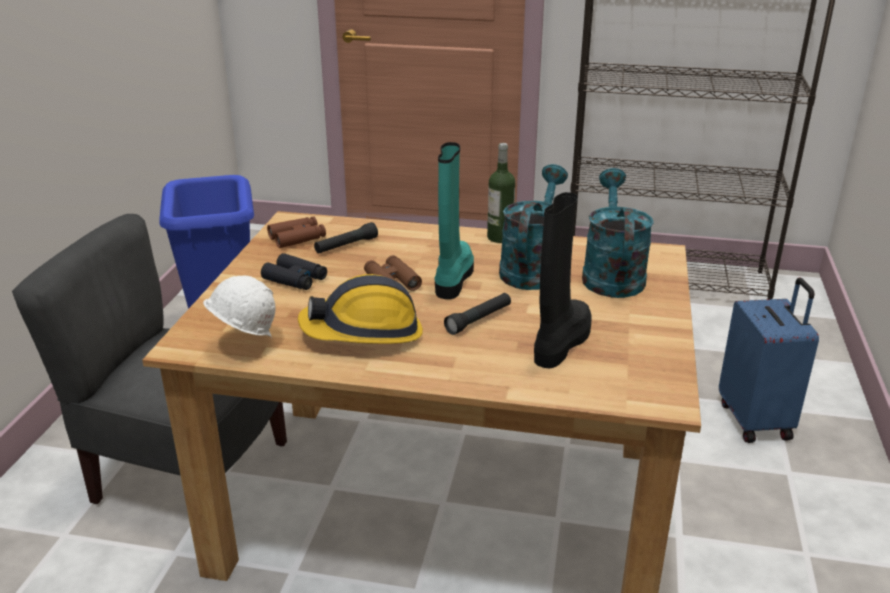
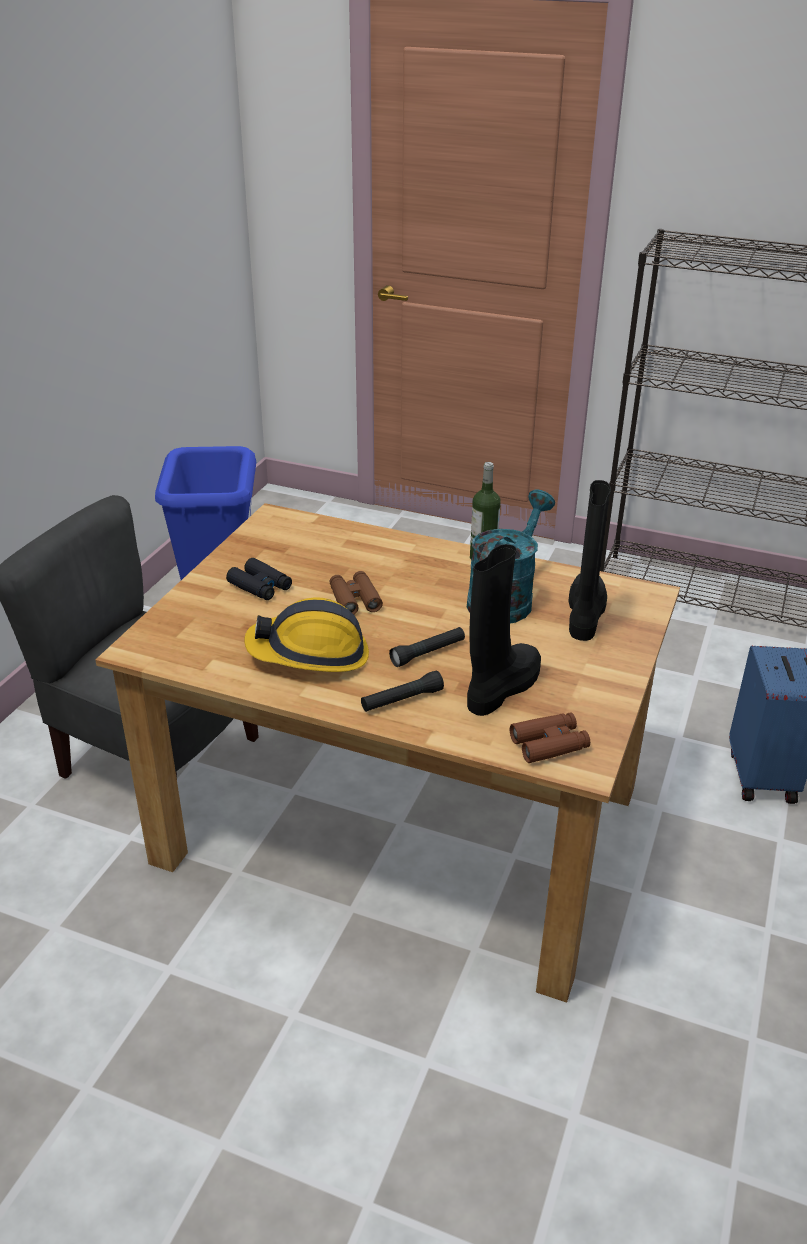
camera: 10 degrees right, 5 degrees up
(244, 344) = (192, 654): white hard hat -> none
(297, 238) = (275, 538): brown binoculars -> brown binoculars (549, 744)
(346, 246) = (321, 552): black flashlight -> black flashlight (402, 700)
(452, 278) = (417, 601): turquoise boot -> none
(611, 274) = (585, 615): turquoise watering can -> black boot

